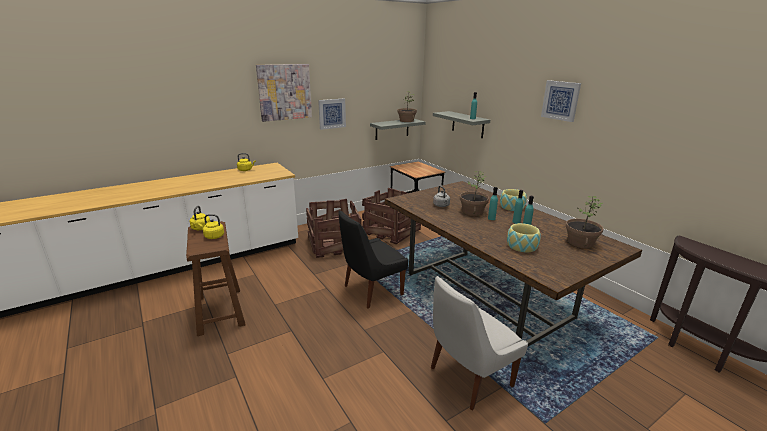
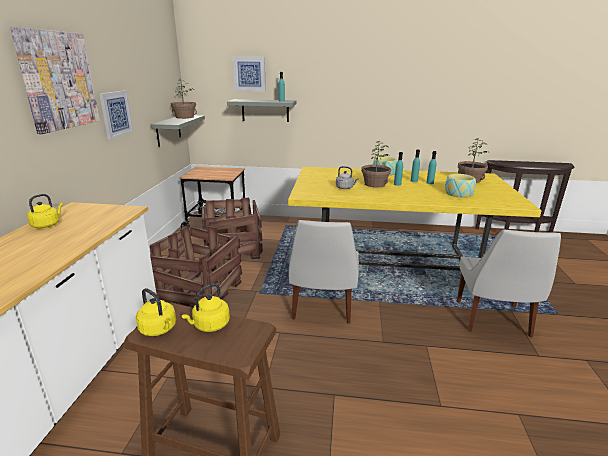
camera: 50 degrees left, 0 degrees up
(371, 291) = (322, 308): black chair -> white chair
(486, 295) = (394, 260): brown dining table -> yellow dining table
(560, 100) = (376, 71): picture -> picture (249, 74)

